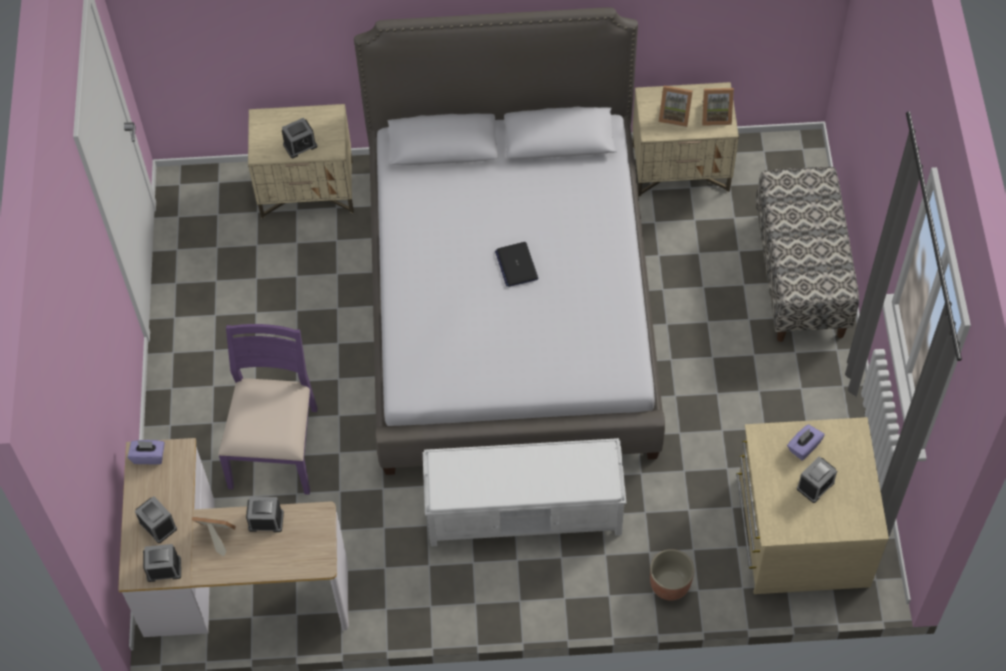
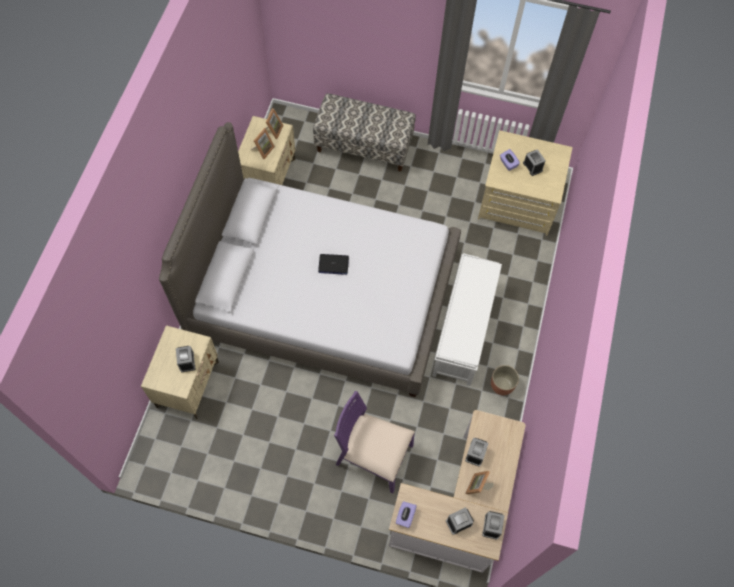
camera: 75 degrees left, 5 degrees up
(669, 584) = (530, 272): planter -> planter (502, 385)

